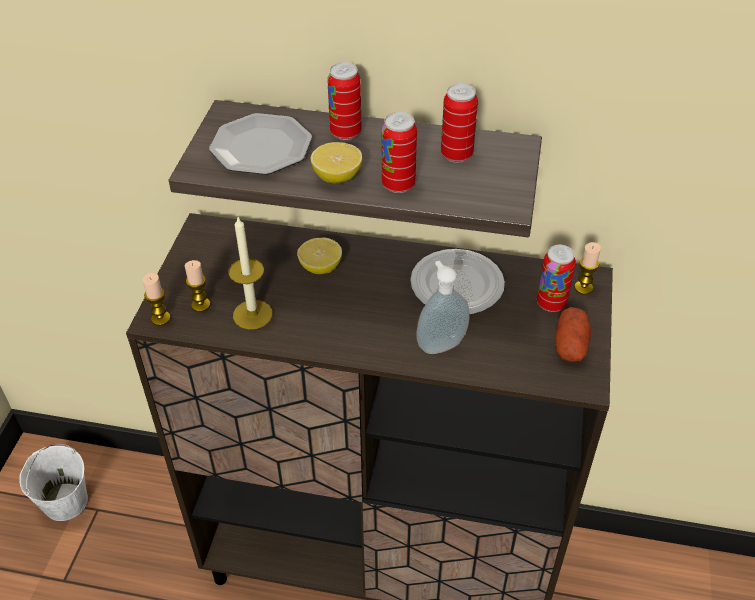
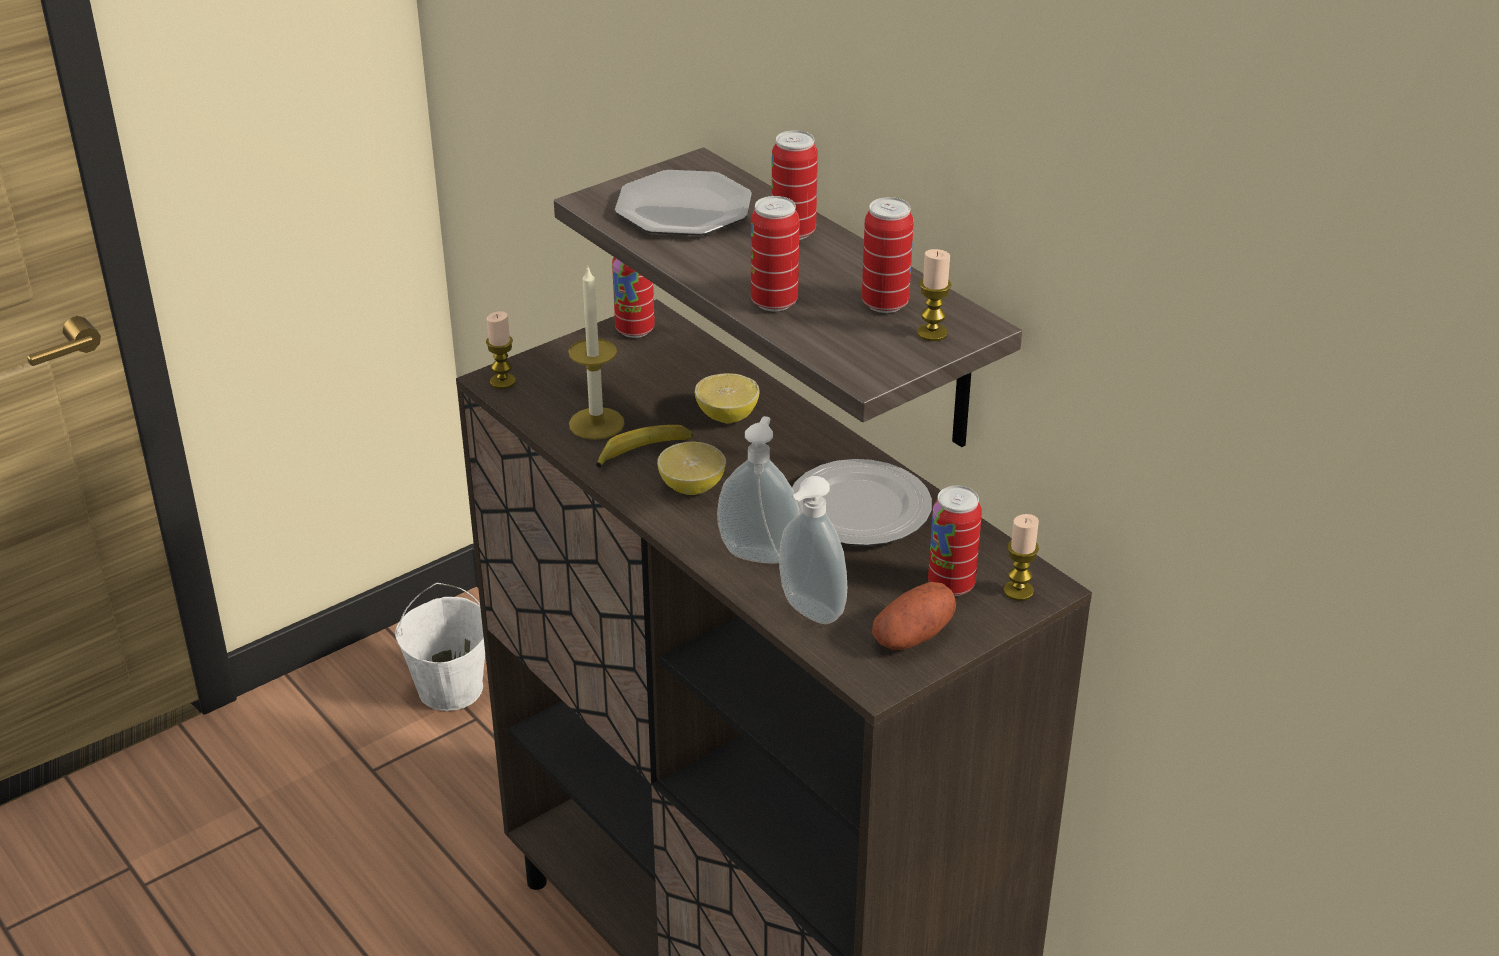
camera: 40 degrees right, 10 degrees down
(201, 240) = (635, 330): none -> can
(201, 305) = (556, 389): candle -> candle (932, 333)
(303, 318) = (643, 453): none -> banana
(337, 177) = (721, 267): lemon -> lemon (692, 487)
(507, 364) = (808, 612): none -> soap dispenser

